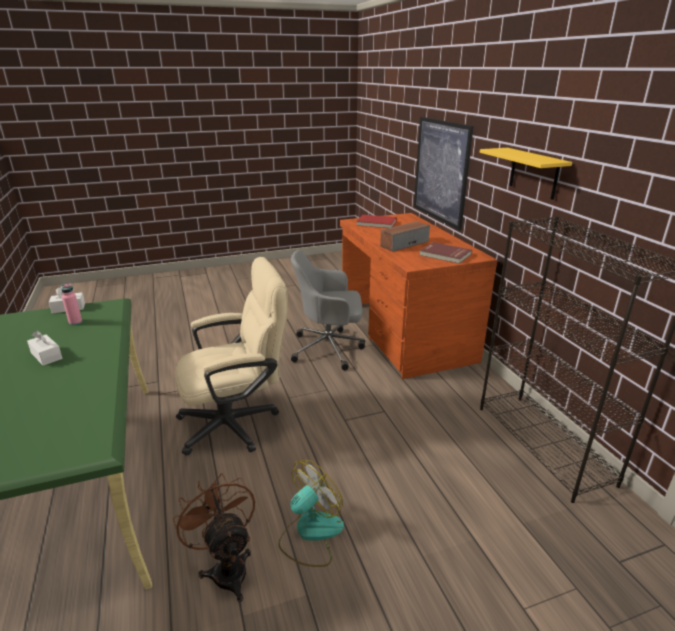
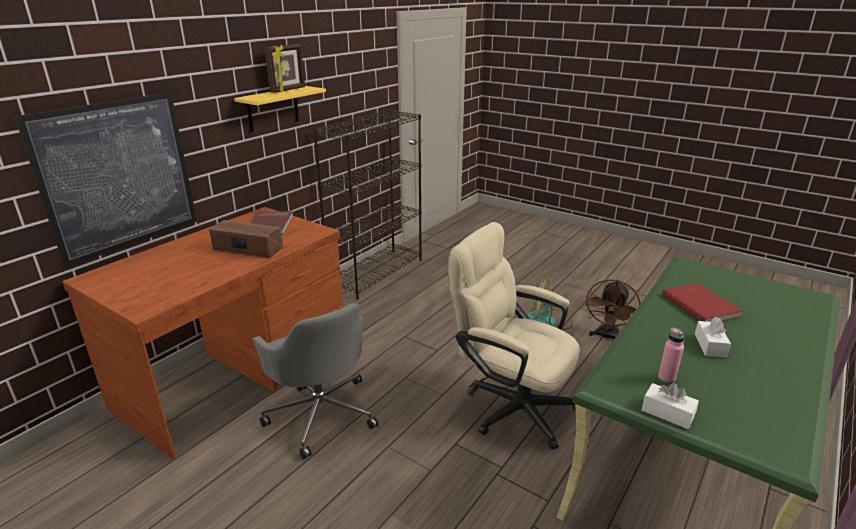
camera: 125 degrees left, 0 degrees up
(376, 223) = (150, 288): red book -> red book (701, 305)
(537, 156) = (288, 90): none -> picture frame

